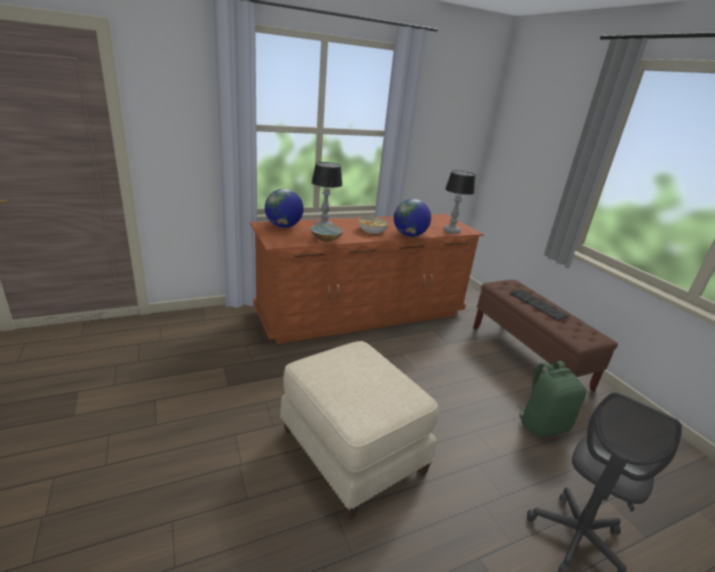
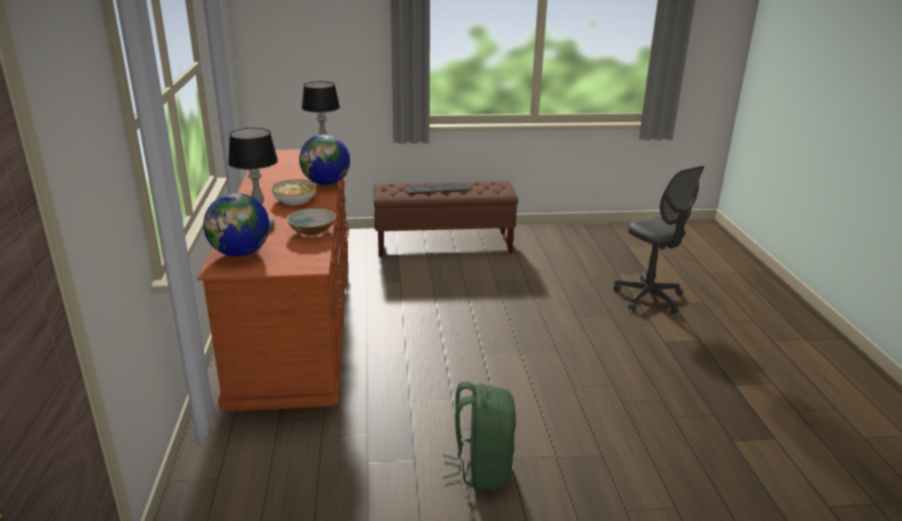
camera: 70 degrees left, 0 degrees up
(350, 451) = (551, 379): beige ottoman -> none
(542, 424) = (537, 271): green backpack -> green backpack (481, 469)

